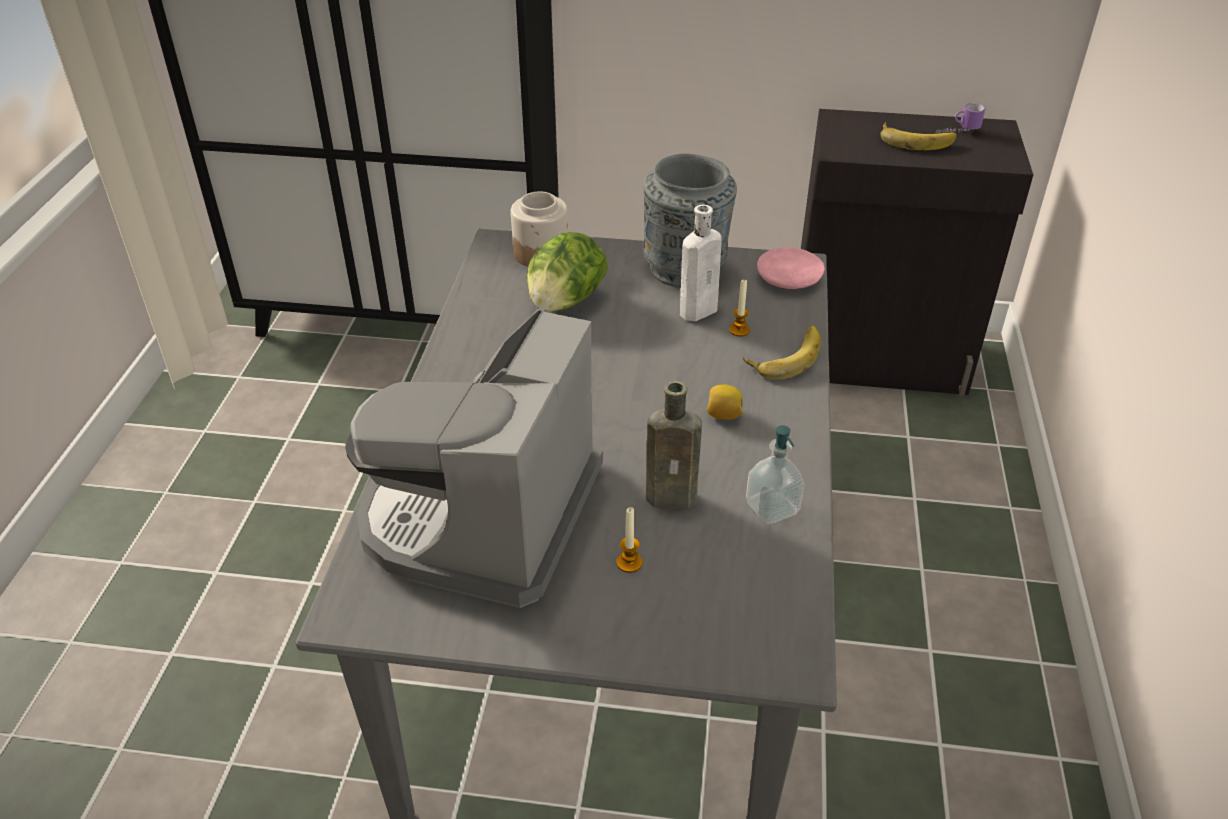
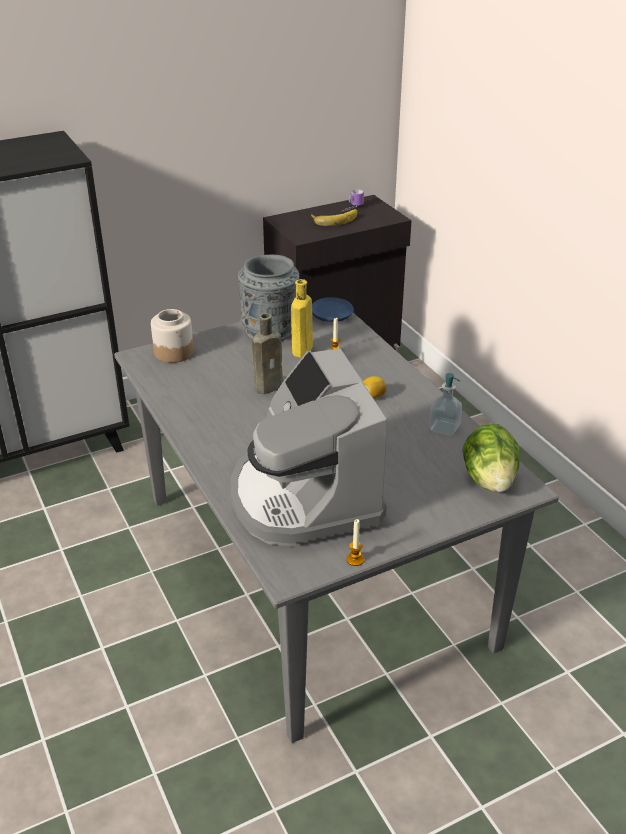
camera: 35 degrees left, 5 degrees down
(565, 302) = (220, 373): lettuce -> lettuce (489, 480)
(629, 562) = (405, 483): candle -> candle (355, 559)
(675, 498) = (393, 444): brown bottle -> brown bottle (270, 386)
(700, 310) = (302, 349): white bottle -> yellow bottle
(784, 356) = (372, 355): banana -> none
(789, 278) = (332, 316): pink plate -> blue plate

